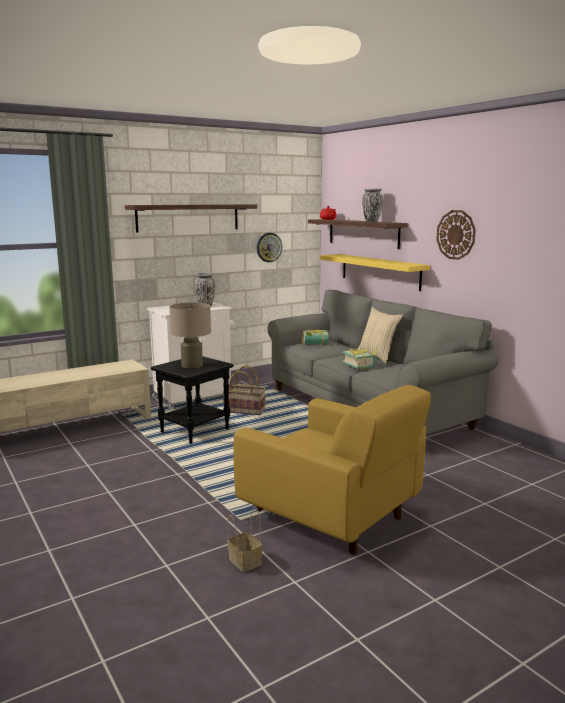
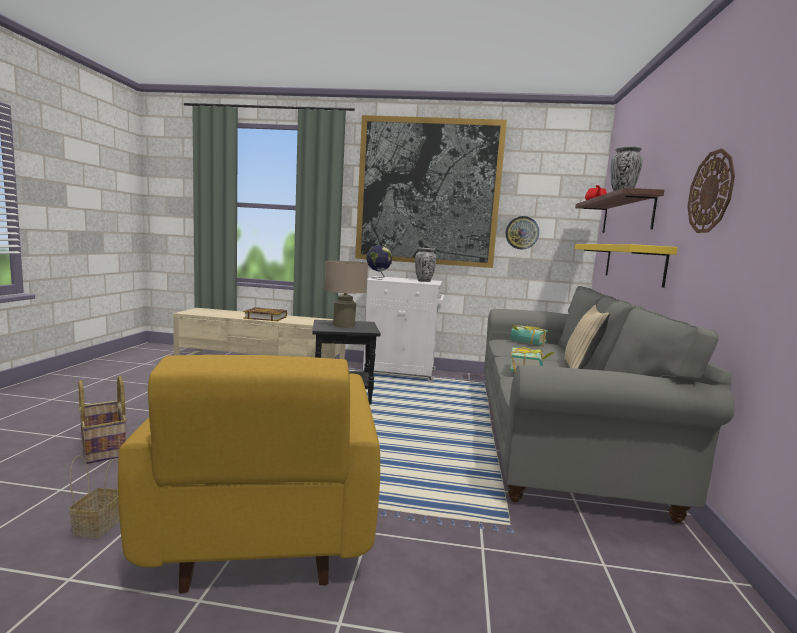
camera: 40 degrees right, 5 degrees down
(58, 377) = (265, 317): none -> book
(166, 310) = (378, 278): none -> globe
(188, 217) = (428, 192): shelf -> picture
(245, 410) = (419, 395): basket -> basket (104, 447)

